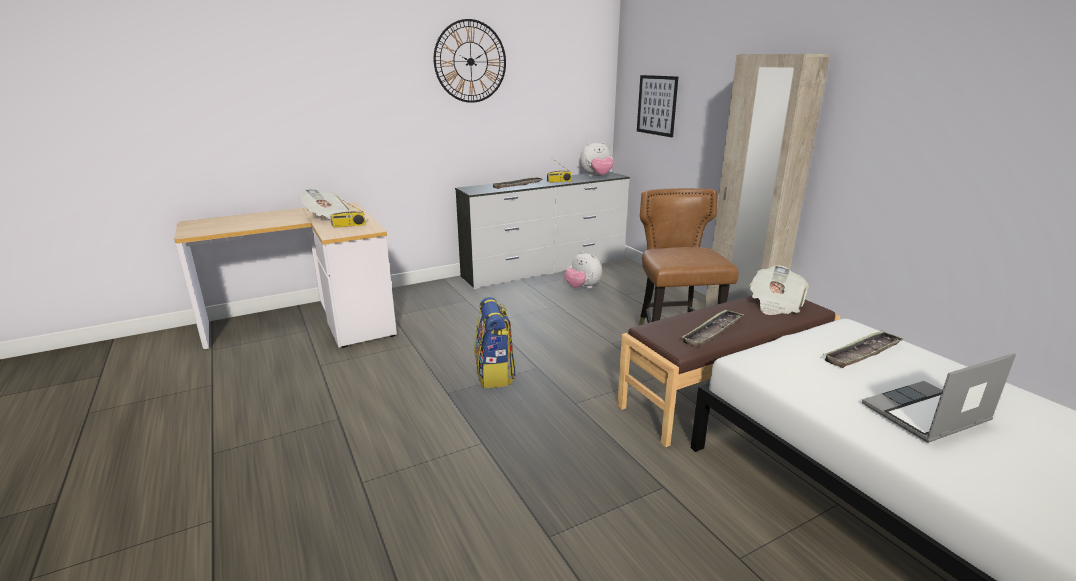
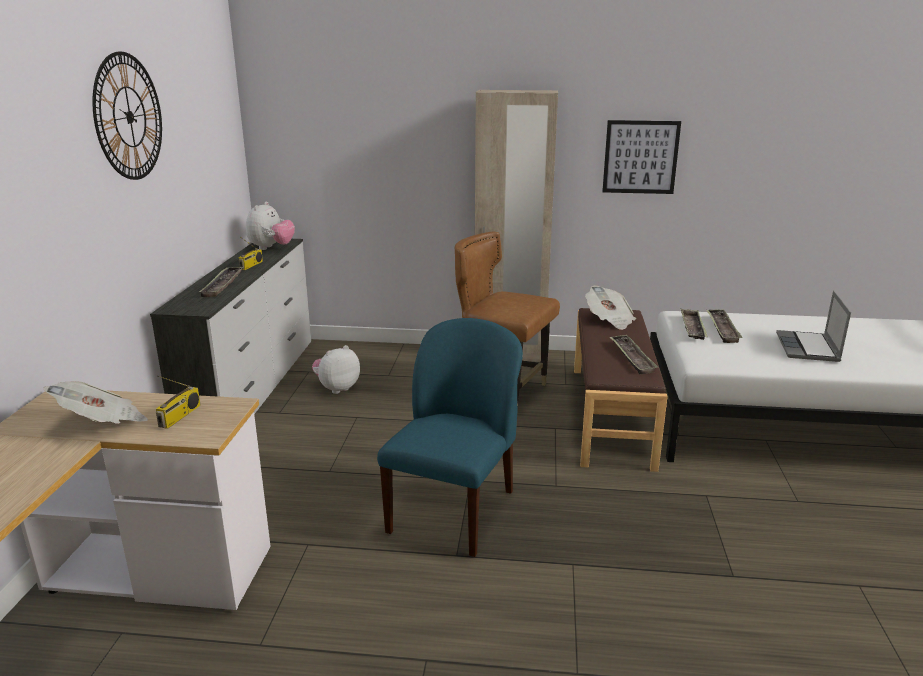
camera: 55 degrees left, 0 degrees up
(495, 374) = (453, 510): backpack -> blue chair
(582, 288) = (337, 388): plush toy -> plush toy turned 150 degrees clockwise
(656, 105) = (329, 148): picture -> picture (640, 157)
(827, 338) = (692, 328): none -> tray

